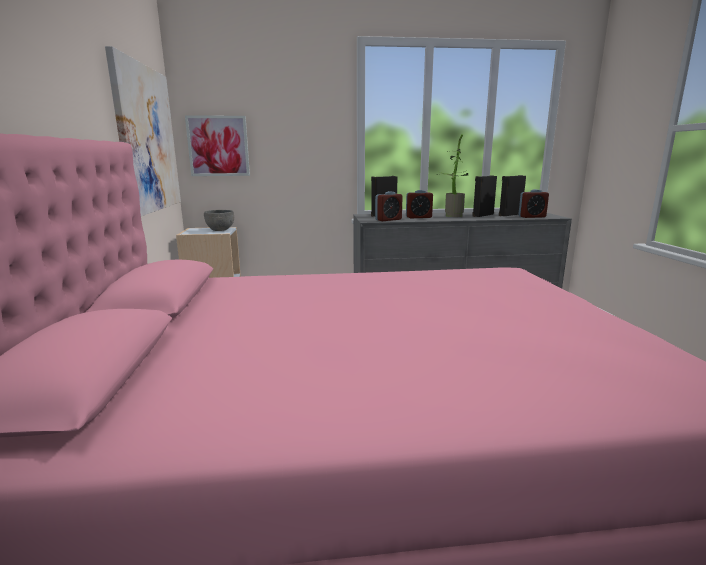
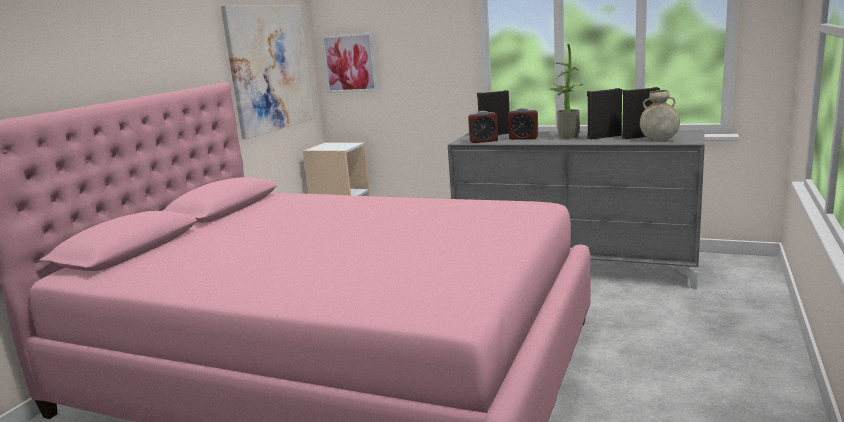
camera: 30 degrees right, 0 degrees up
(220, 230) = (344, 146): grey bowl -> none
(532, 216) = (659, 140): alarm clock -> beige vase

